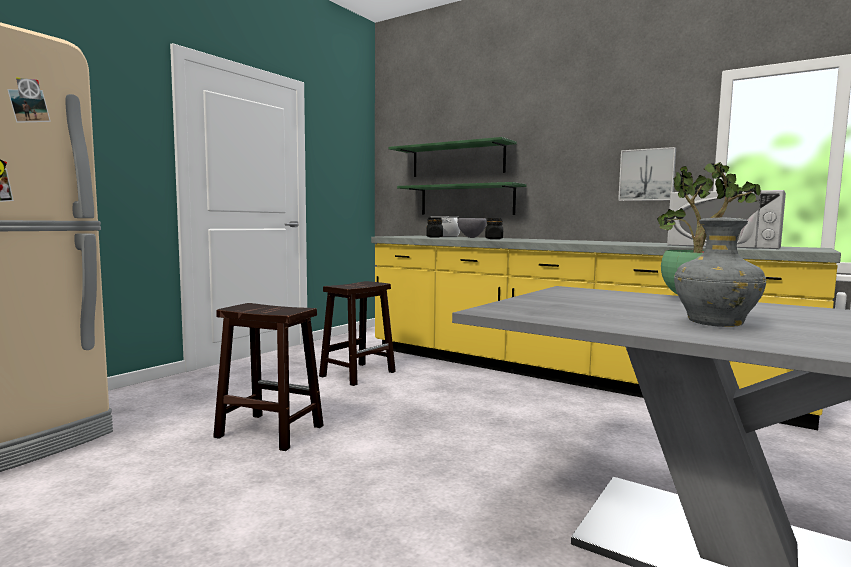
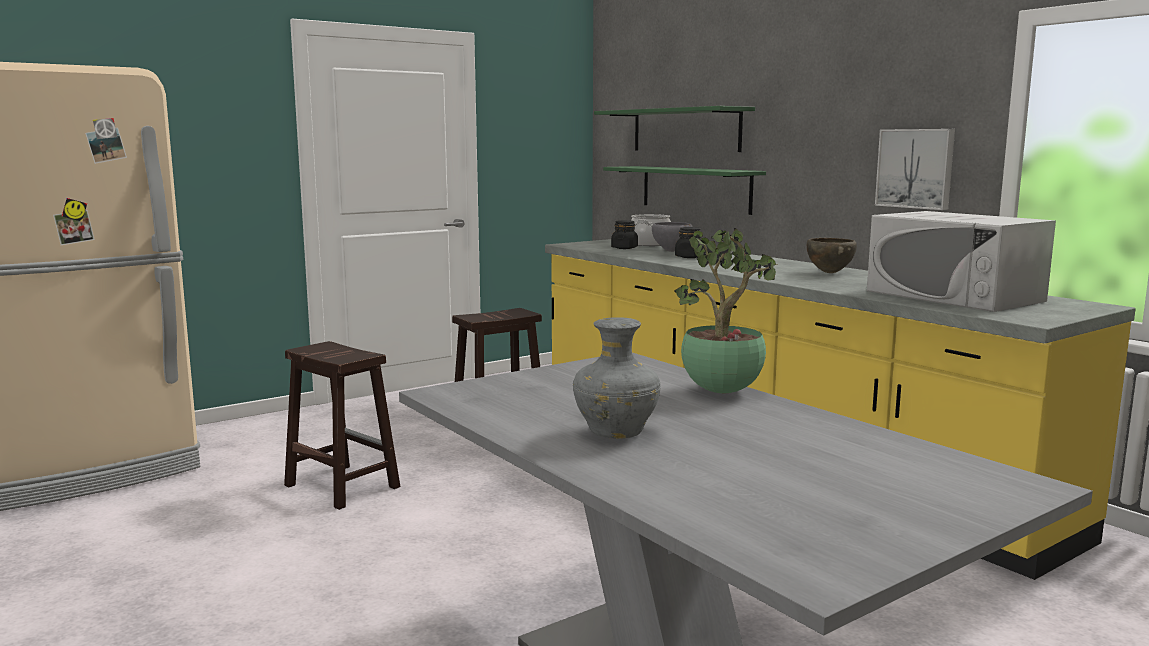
camera: 20 degrees right, 5 degrees up
(609, 242) = (829, 273): none -> brown bowl

